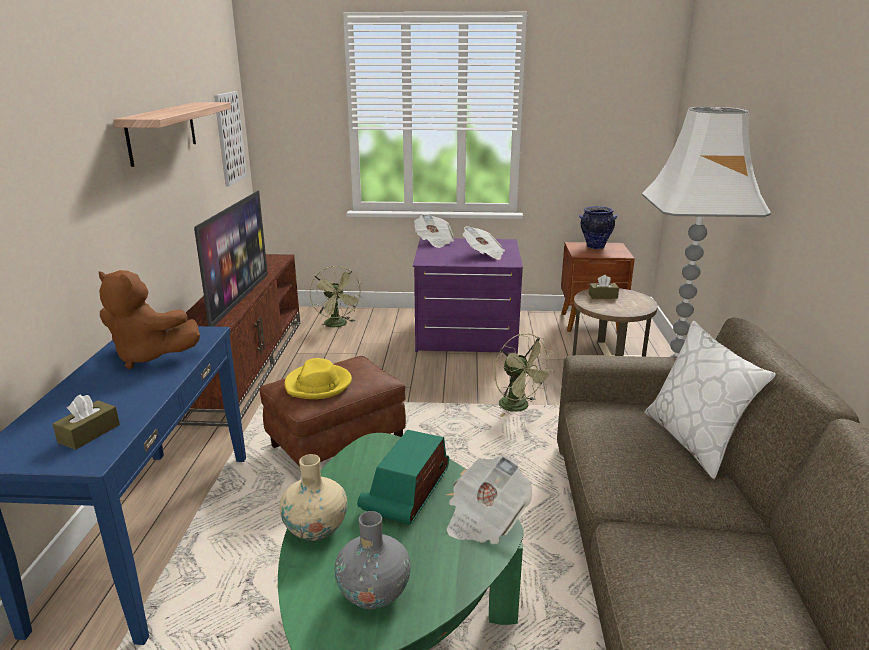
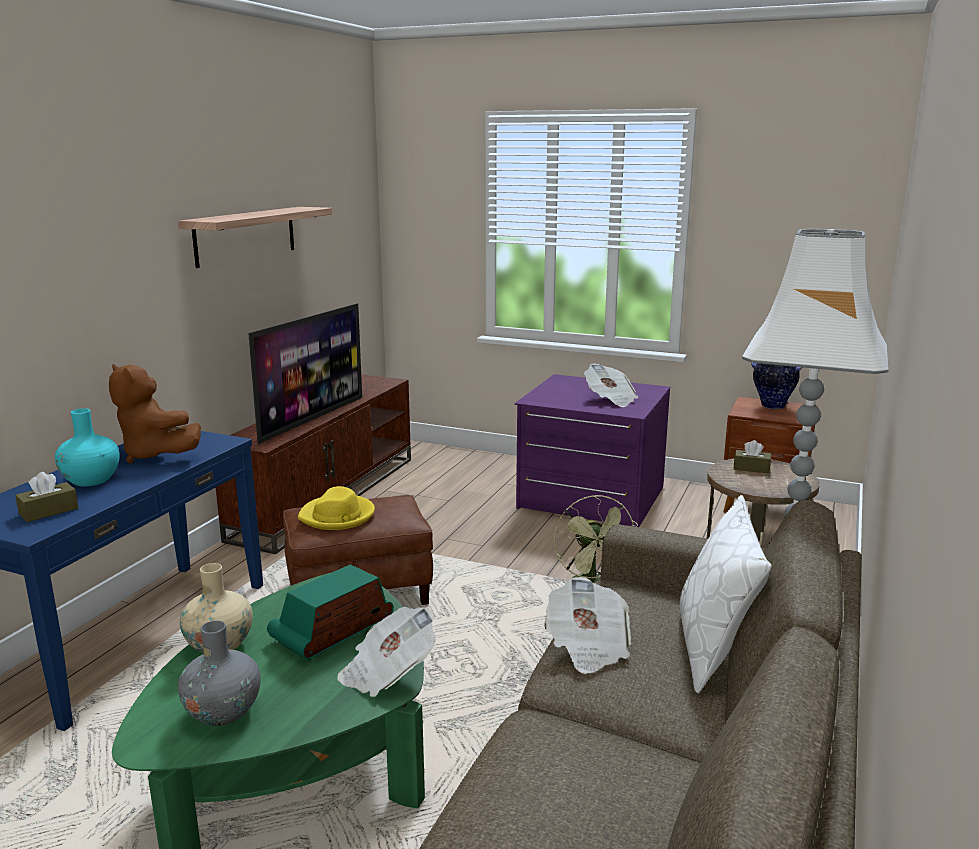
camera: 20 degrees right, 5 degrees down
(104, 393) = (91, 480): none -> turquoise vase
(230, 138) = (350, 246): picture -> none
(338, 325) = (450, 467): green fan -> none
(434, 242) = (565, 380): newspaper -> newspaper (587, 646)

